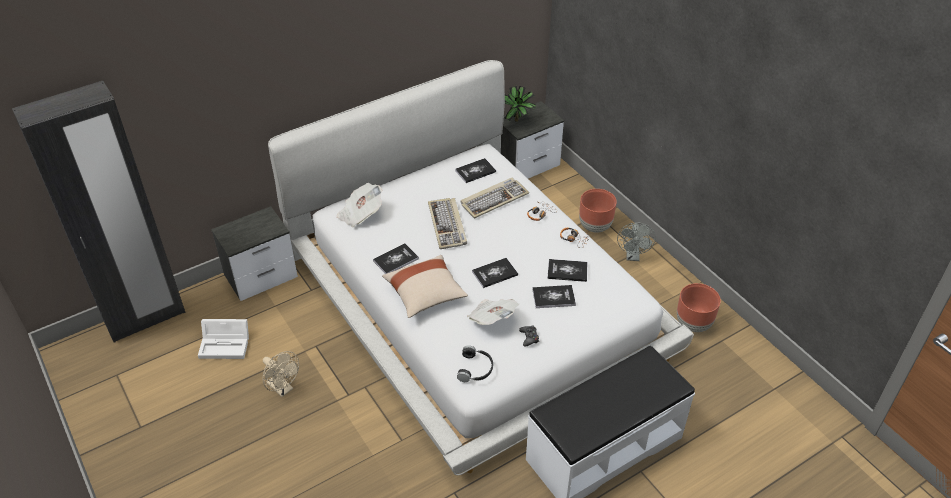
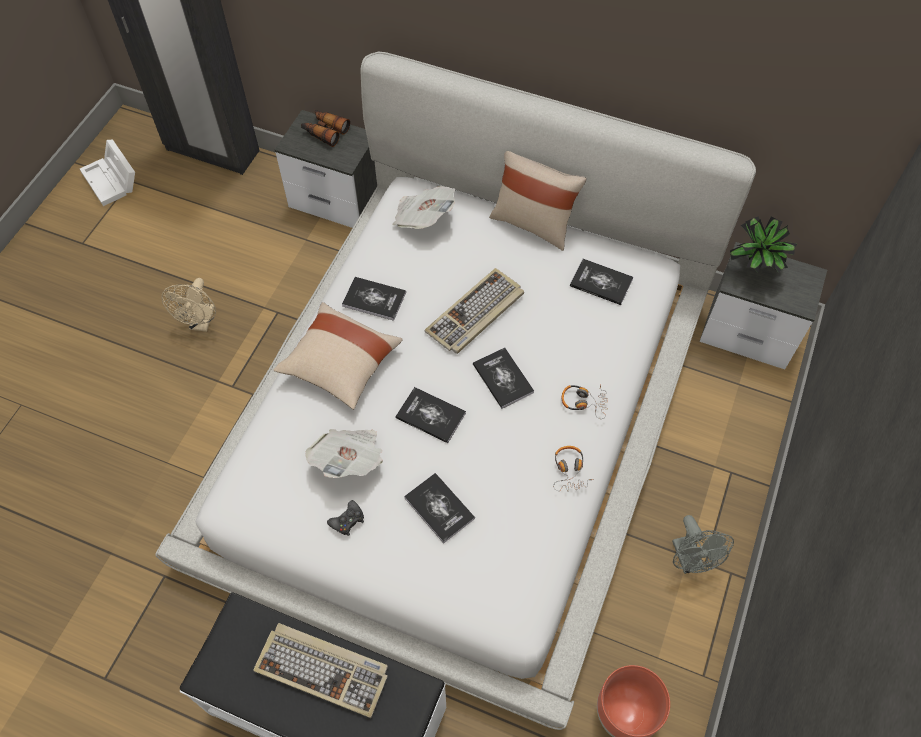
camera: 55 degrees right, 15 degrees up
(226, 344) = (225, 236): white storage box -> white storage box (112, 181)
(242, 227) = (325, 131): none -> binoculars
(411, 176) = (533, 223): none -> beige pillow
(476, 369) = (257, 491): black headphones -> none
(494, 199) = (566, 334): keyboard -> keyboard (324, 669)
(567, 271) = (500, 497): book -> book (503, 378)
(595, 226) = (706, 481): brown planter -> none
(633, 256) = (690, 561): grey fan -> grey fan turned 75 degrees counterclockwise

